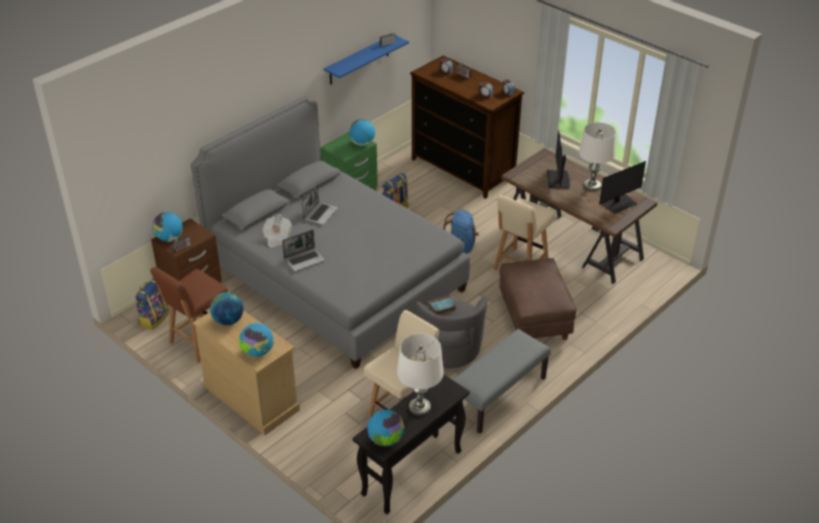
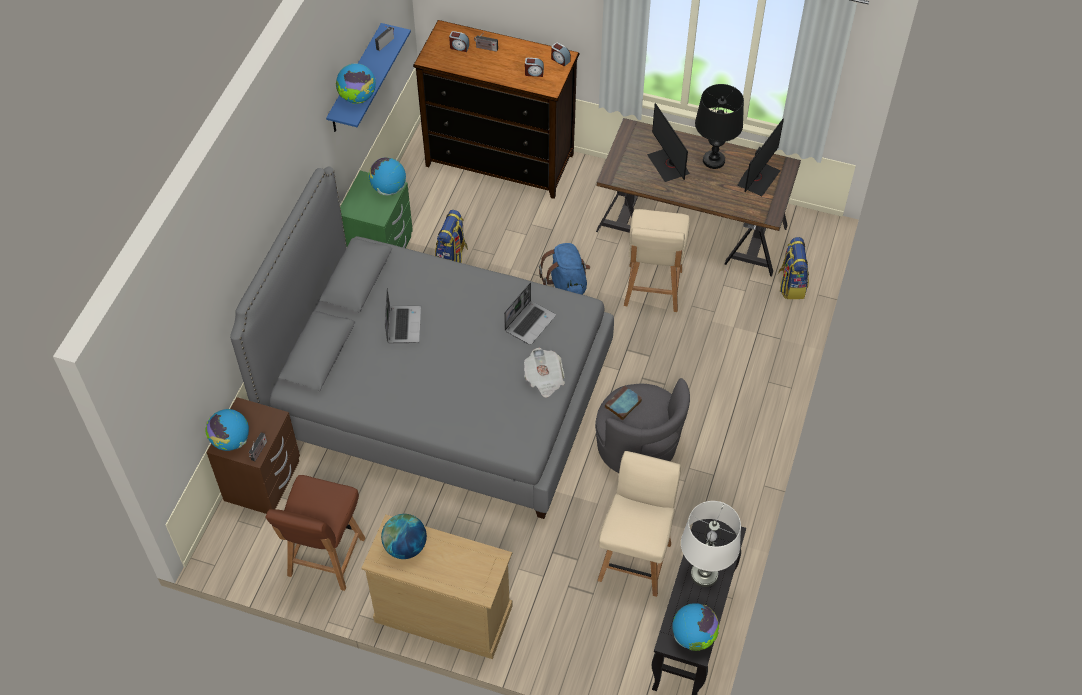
camera: 25 degrees left, 15 degrees up
(153, 319) = (242, 548): backpack -> backpack (791, 285)
(257, 352) = (472, 579): globe -> globe (357, 98)
(277, 237) = (371, 384): newspaper -> newspaper (544, 379)
(304, 259) = (428, 406): laptop -> laptop (530, 323)
(498, 396) = (729, 489): grey bench -> none
(534, 318) = (709, 361): brown ottoman -> none
(592, 185) = (713, 160): white table lamp -> black table lamp

